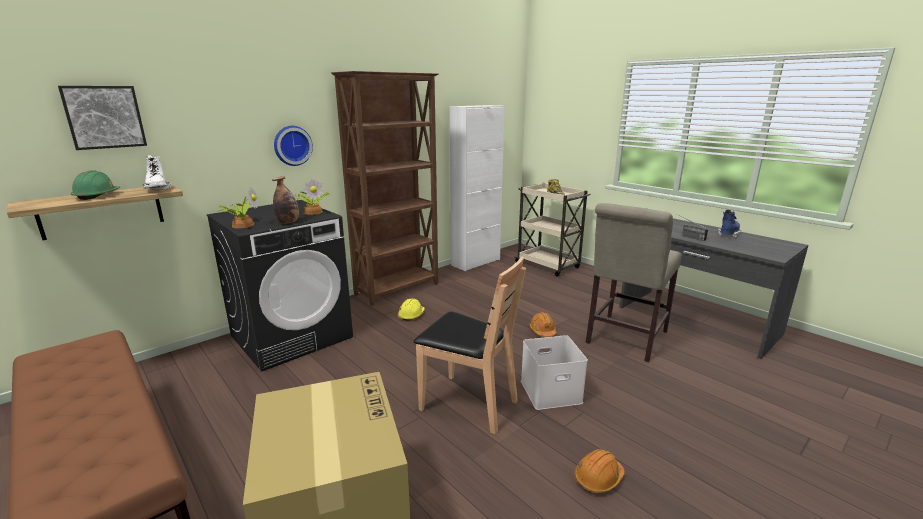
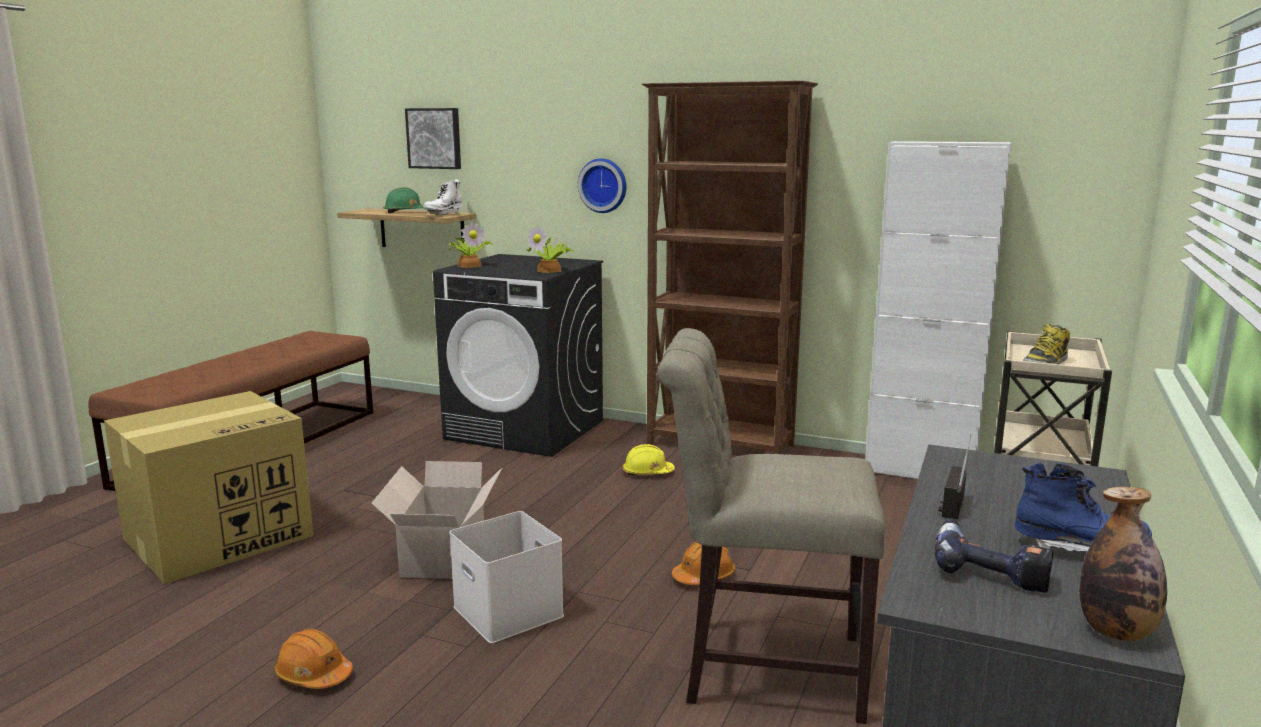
camera: 65 degrees right, 5 degrees down
(288, 222) = (495, 272): bottle -> bottle (1116, 632)
(468, 403) = (442, 557): brown chair -> cardboard box
(746, 245) = (990, 568): none -> power drill

